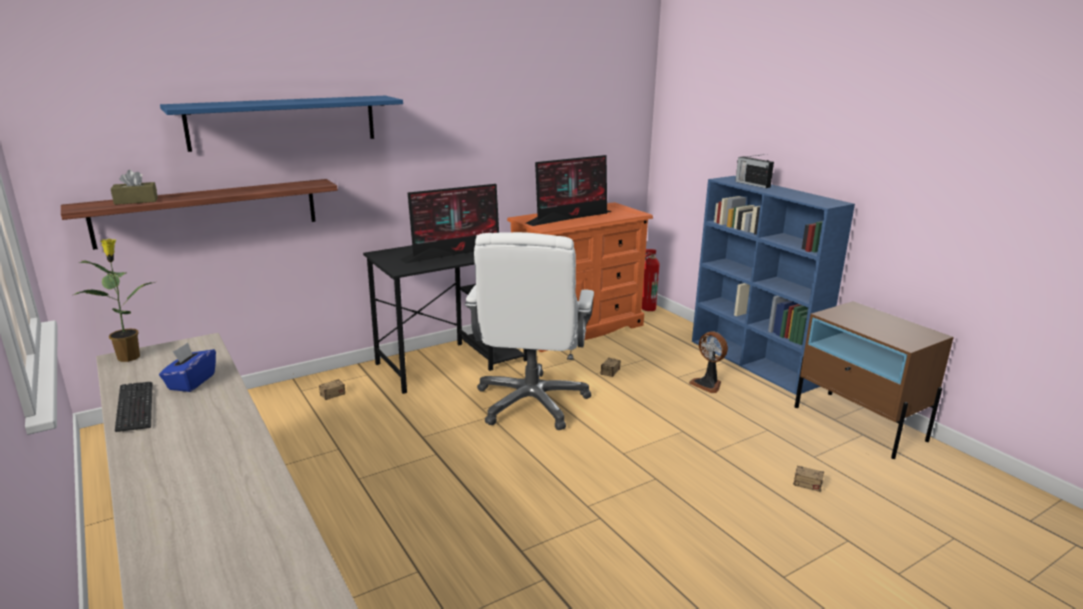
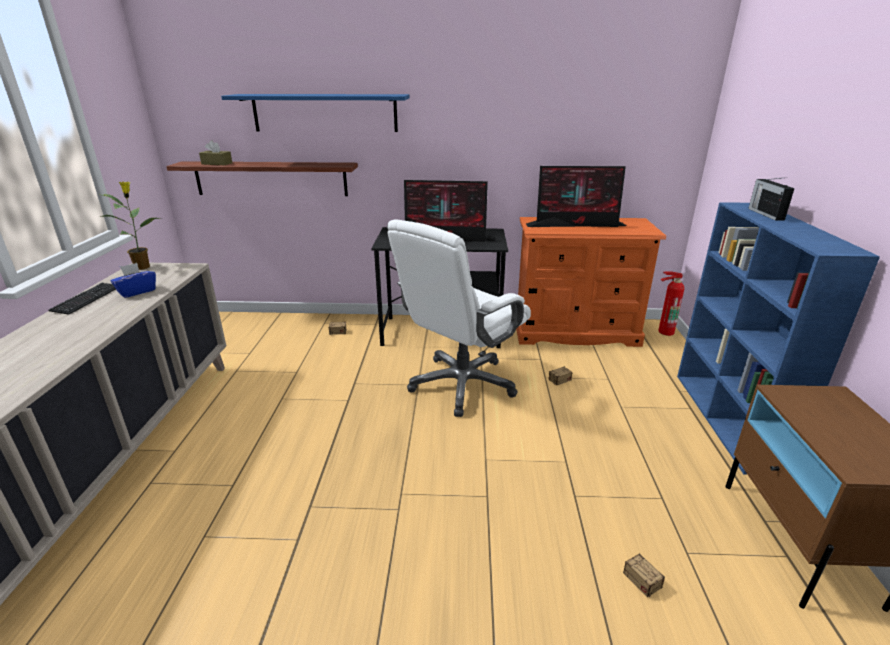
camera: 35 degrees right, 5 degrees up
(708, 384) = (646, 425): fan -> none

